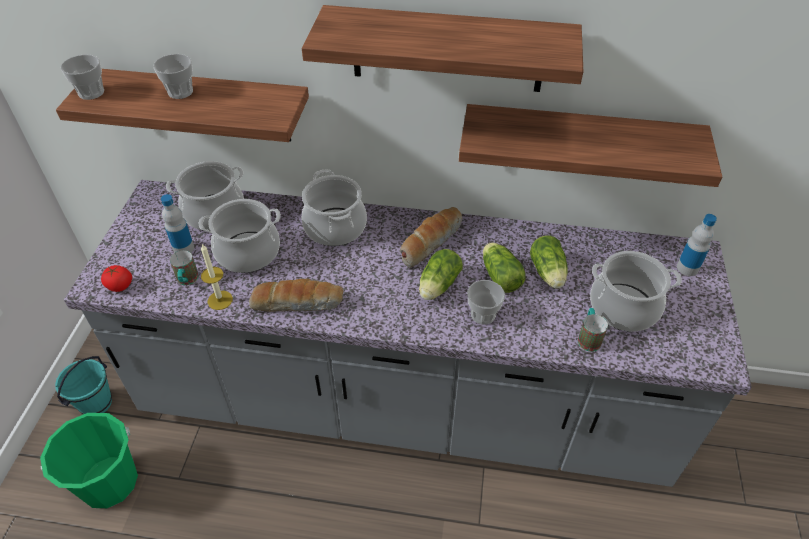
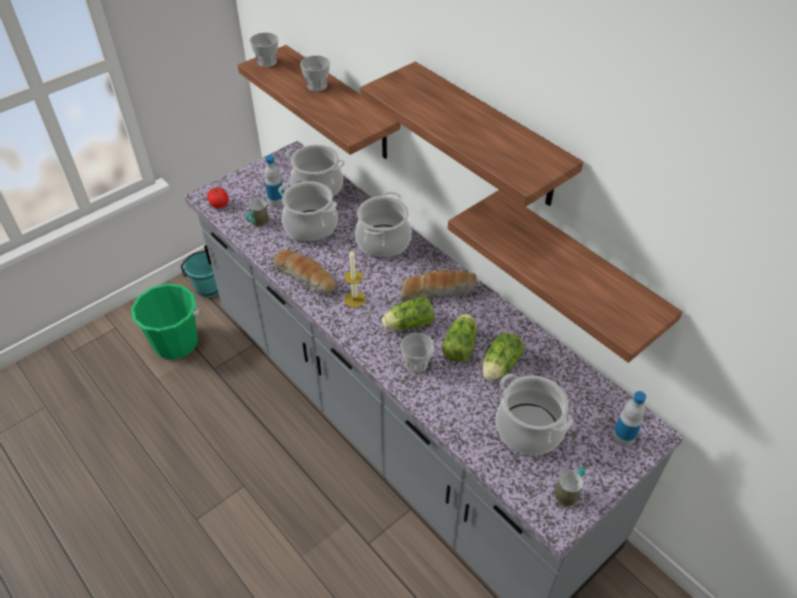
camera: 40 degrees right, 0 degrees up
(220, 300) = (263, 247): candle -> candle (354, 299)
(588, 337) = (474, 430): mug -> mug (569, 492)

